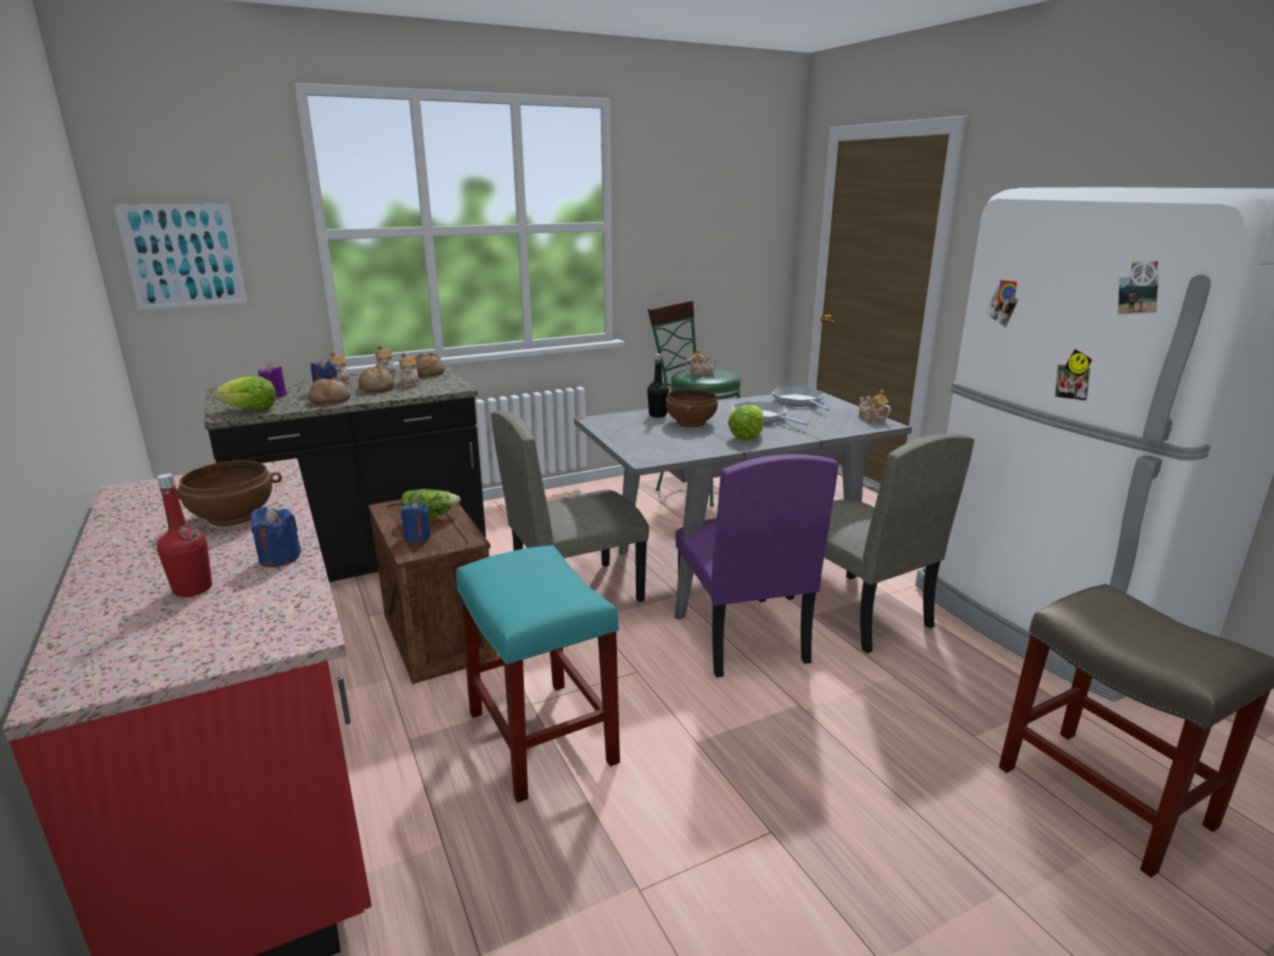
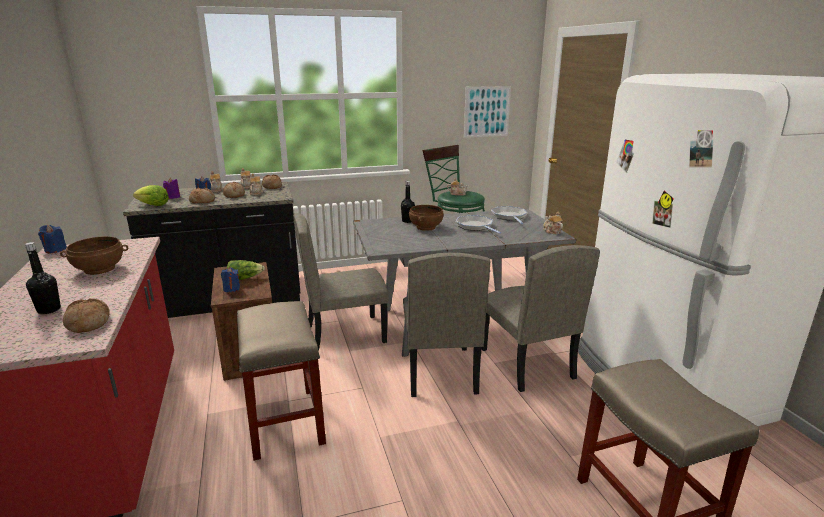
camera: 10 degrees right, 0 degrees up
(183, 256) = (129, 111): picture -> picture (487, 111)
(193, 589) = (49, 310): red bottle -> black bottle
(279, 558) = (106, 296): blue candle -> blue candle (55, 250)
(280, 605) = (87, 323): none -> bread
(540, 736) = (284, 421): turquoise stool -> beige stool
(740, 635) = (439, 371): purple chair -> beige chair
(746, 436) = (456, 239): lettuce -> none

